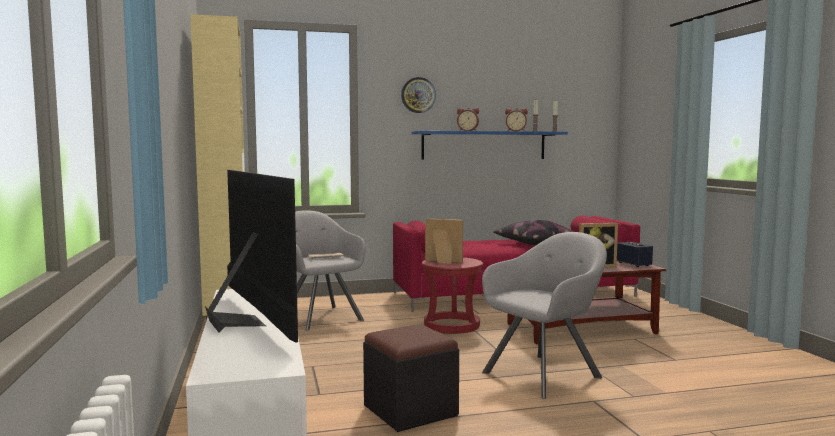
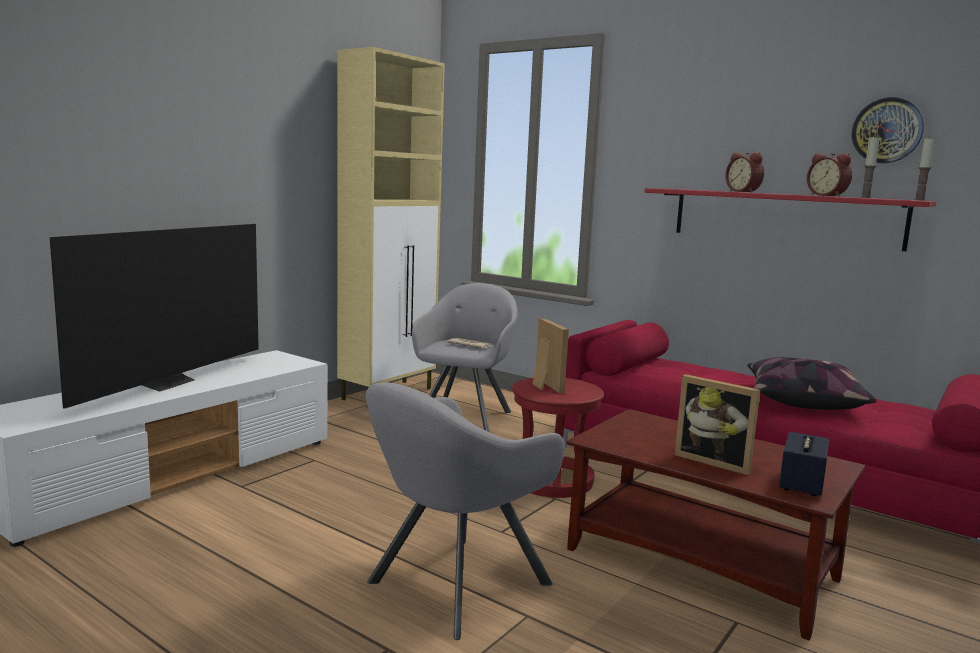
camera: 50 degrees right, 5 degrees up
(410, 410) = (236, 540): black ottoman -> none
(418, 95) = (681, 132): wall clock -> wall clock (887, 130)
(484, 145) = (784, 217): blue shelf -> red shelf
(545, 373) = (453, 586): grey armchair -> grey armchair turned 120 degrees clockwise

